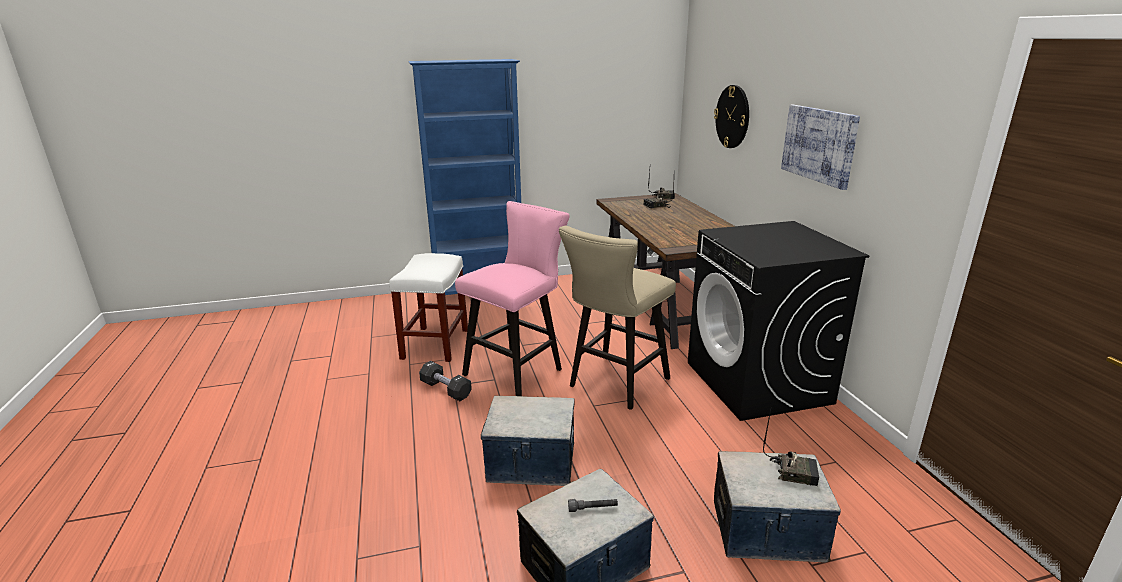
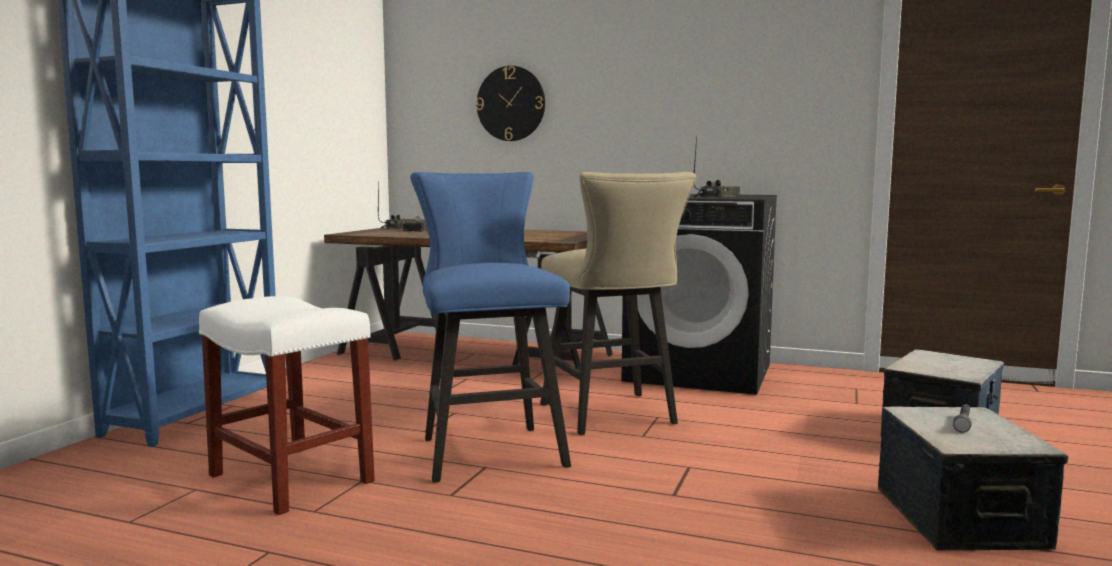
camera: 55 degrees left, 15 degrees down
(446, 390) = (454, 502): black dumbbell -> none
(518, 370) = (488, 449): pink stool -> blue stool
(531, 463) = (728, 495): storage box -> none
(794, 472) = (939, 358): radio -> radio (716, 197)
(819, 144) = (675, 105): picture -> none

